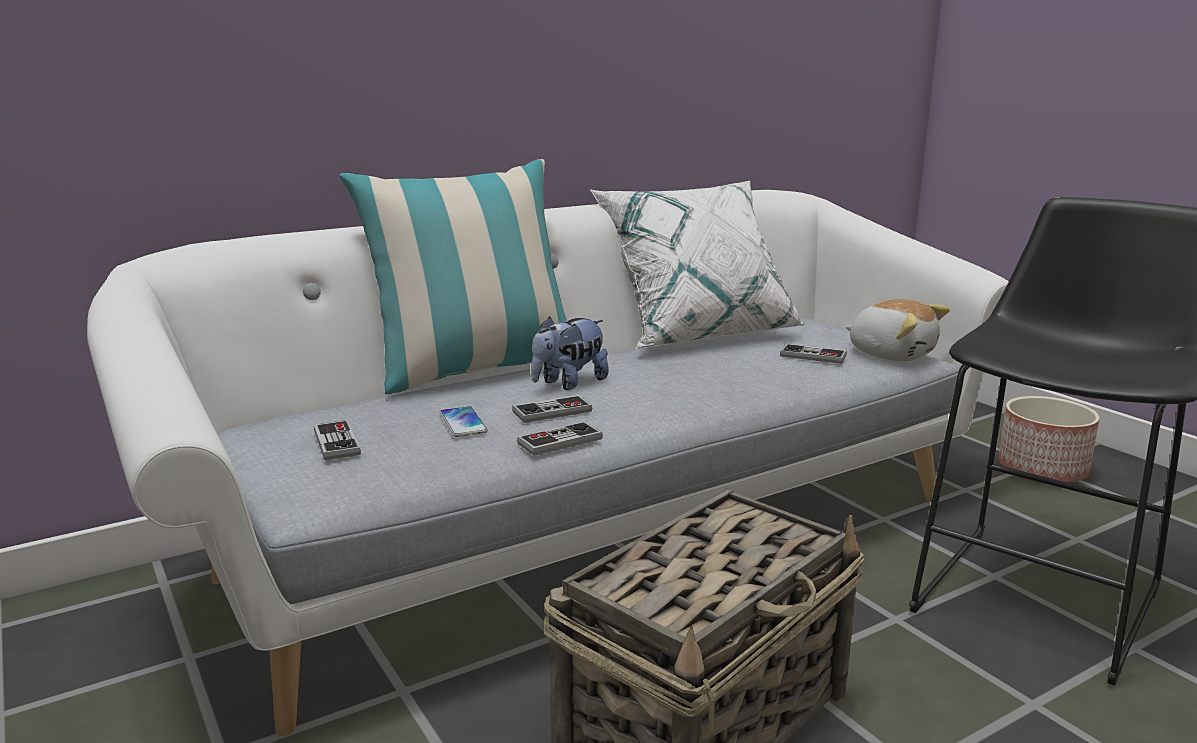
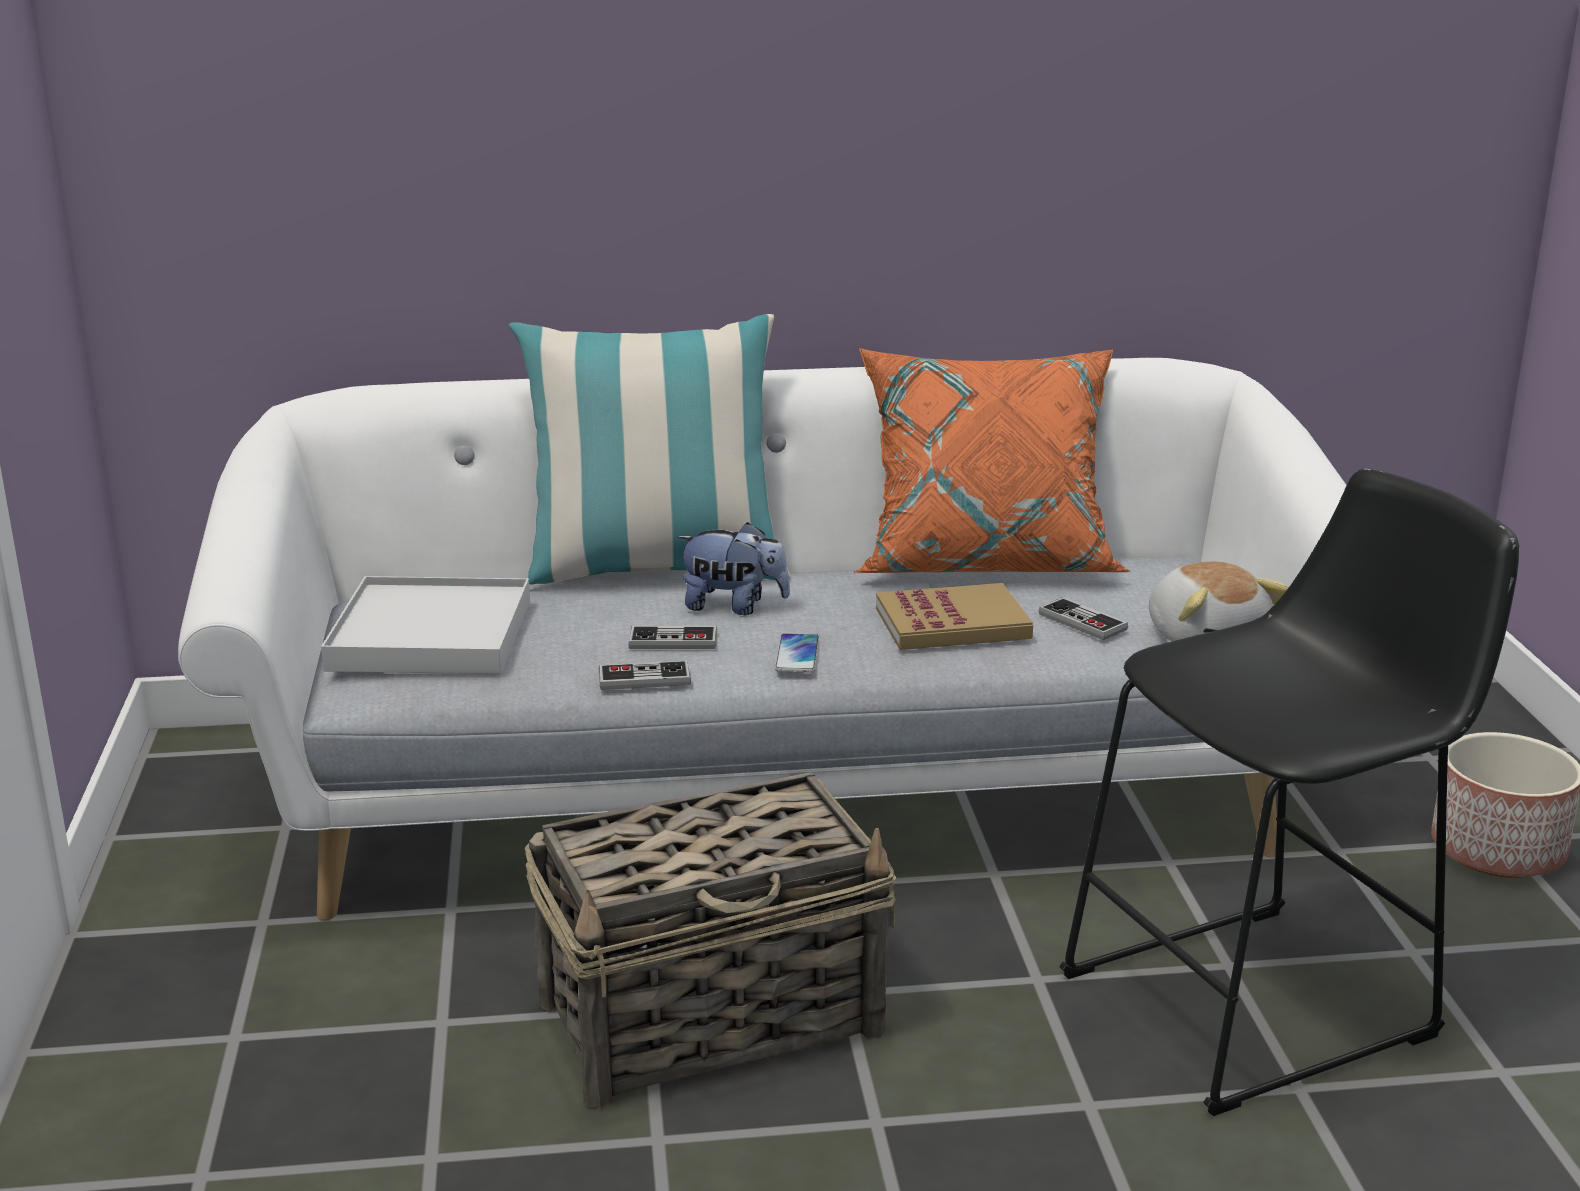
camera: 25 degrees right, 5 degrees up
(336, 443) = (430, 635): game controller -> white tray
(463, 423) = (569, 636): phone -> phone (797, 655)
(568, 383) = (734, 606): plush toy -> plush toy turned 150 degrees counterclockwise
(697, 333) = (985, 559): white pillow -> orange pillow
(736, 369) = (952, 624): none -> book

